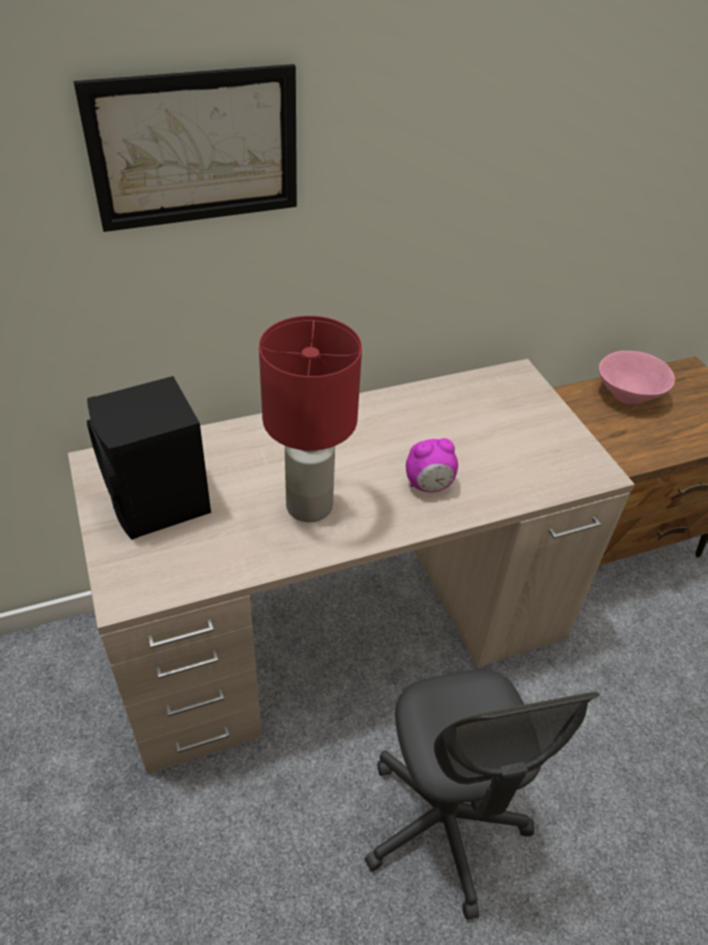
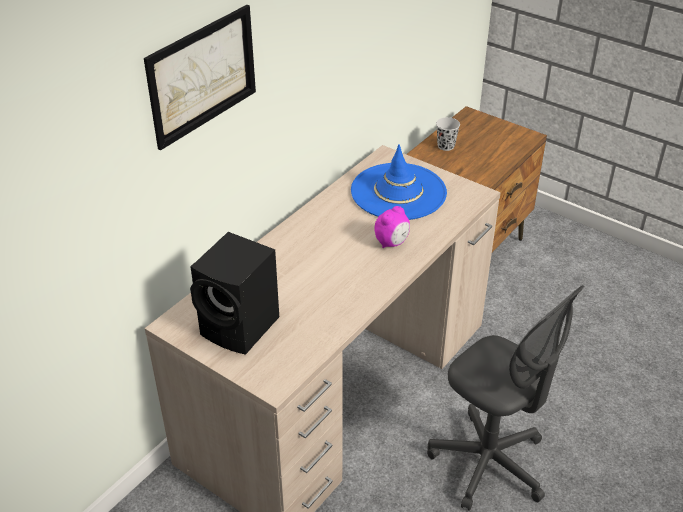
camera: 30 degrees left, 5 degrees down
(308, 506) = (334, 286): red table lamp -> none
(495, 424) = (398, 192): none -> blue hat
(627, 395) = (446, 146): pink bowl -> black cup

